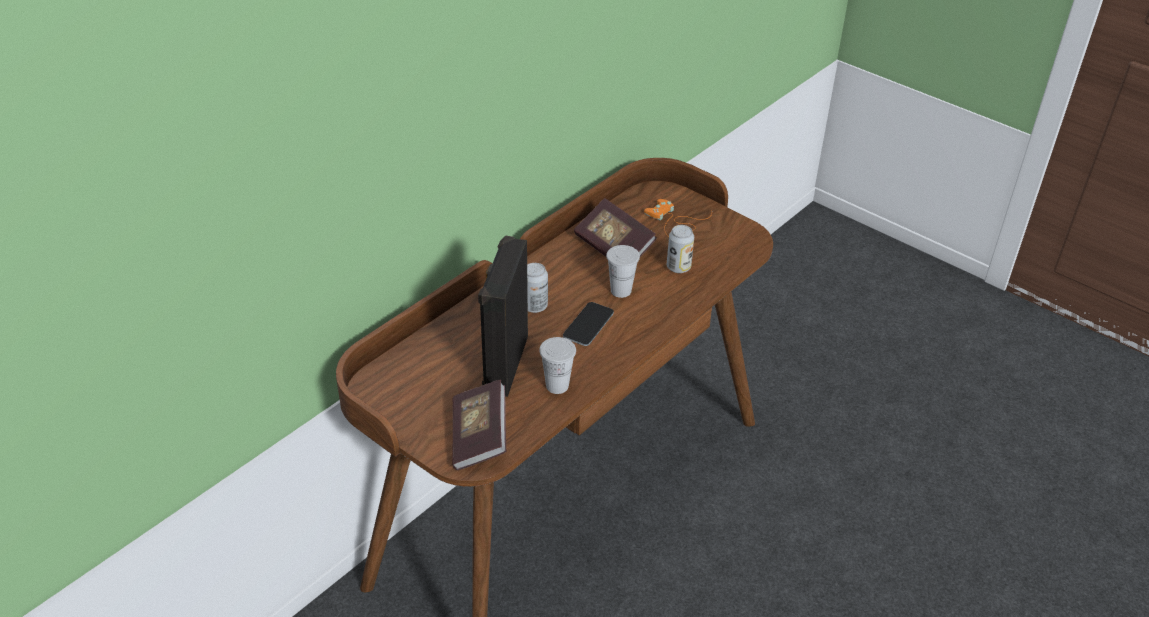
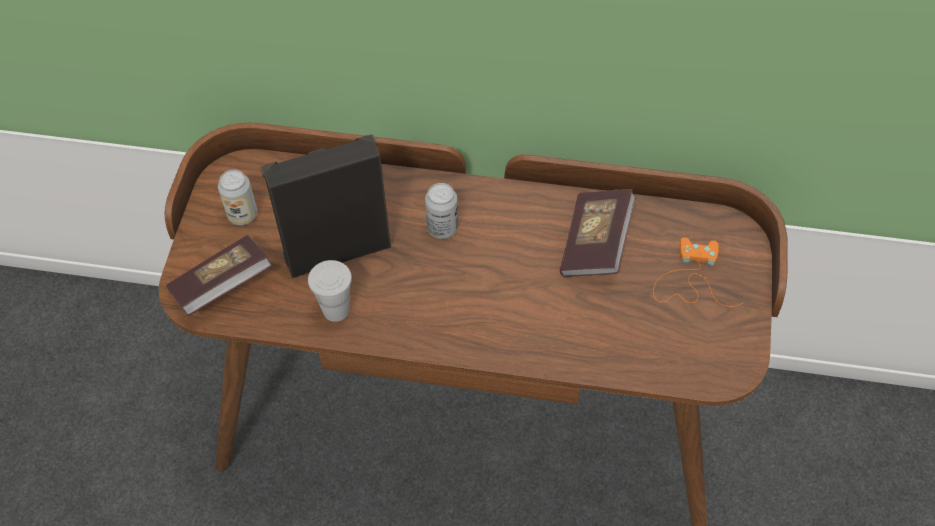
camera: 60 degrees right, 15 degrees up
(588, 324) = (448, 288): phone -> none
(621, 291) = (526, 288): white cup -> none
(678, 267) = (611, 321): can -> can (242, 215)

